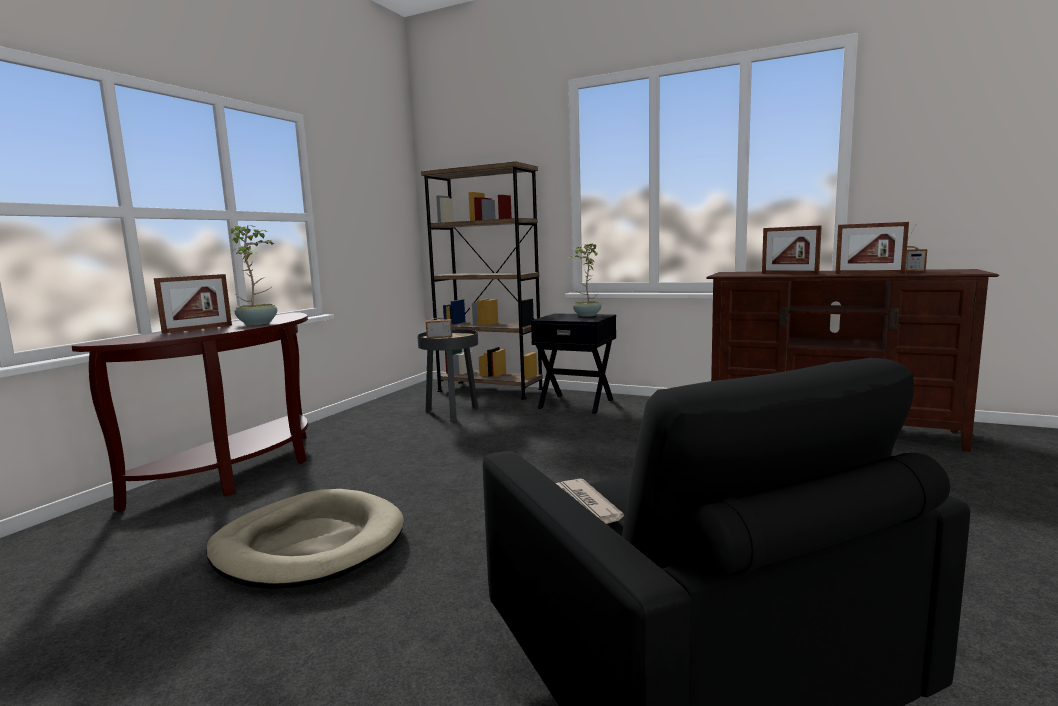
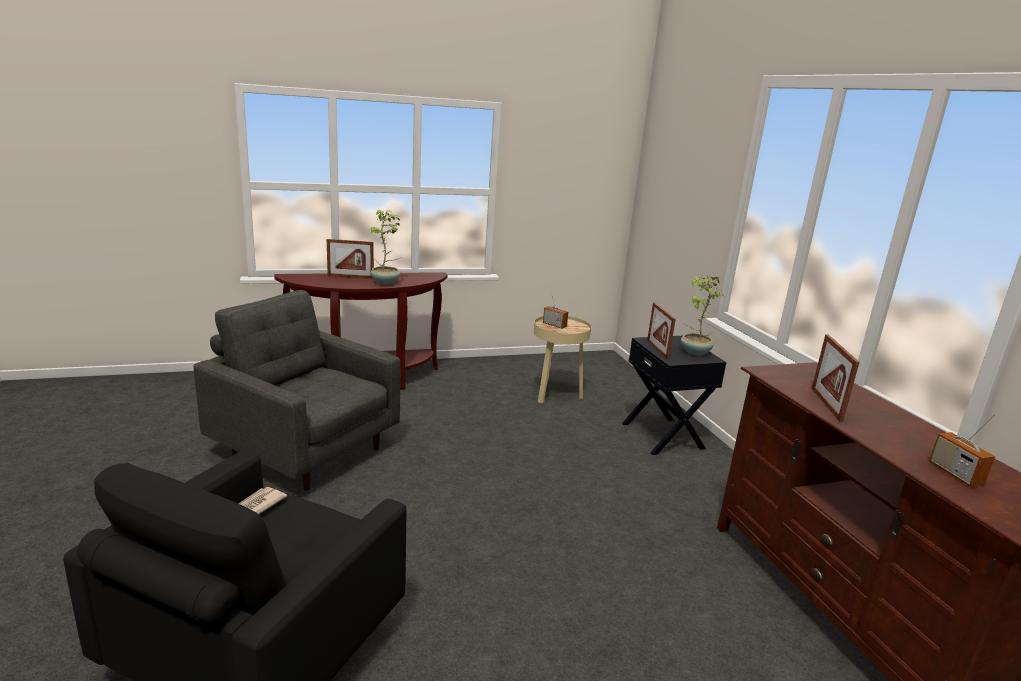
camera: 45 degrees right, 10 degrees up
(309, 545) = (305, 449): beige dog bed -> grey armchair
(452, 413) = (555, 394): black side table -> beige side table
(490, 390) = (630, 385): brown bookcase -> none
(869, 274) = (890, 451): picture frame -> picture frame (657, 349)

